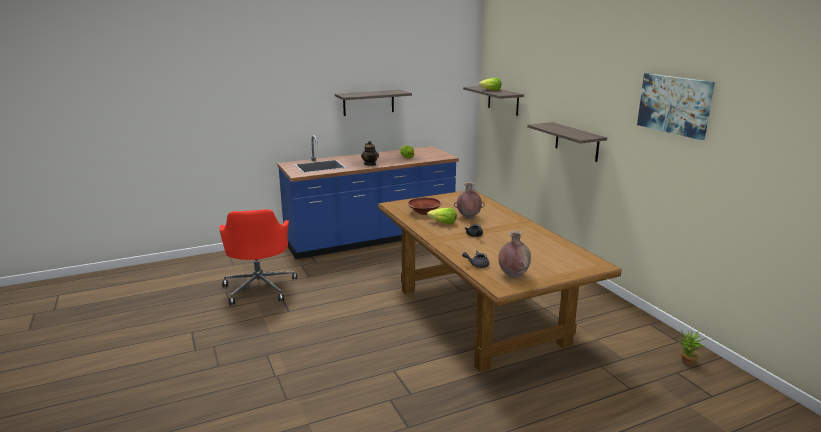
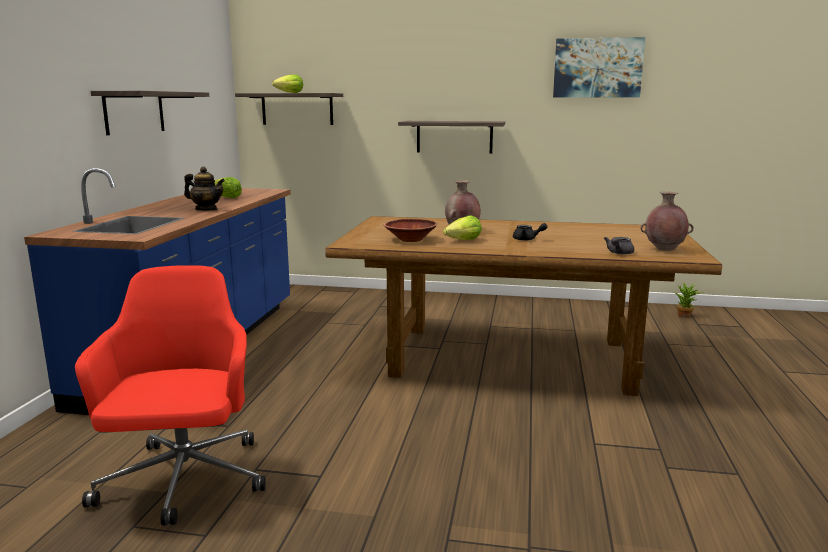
camera: 55 degrees left, 5 degrees down
(260, 287) = (184, 481): red office chair -> red office chair turned 120 degrees counterclockwise

